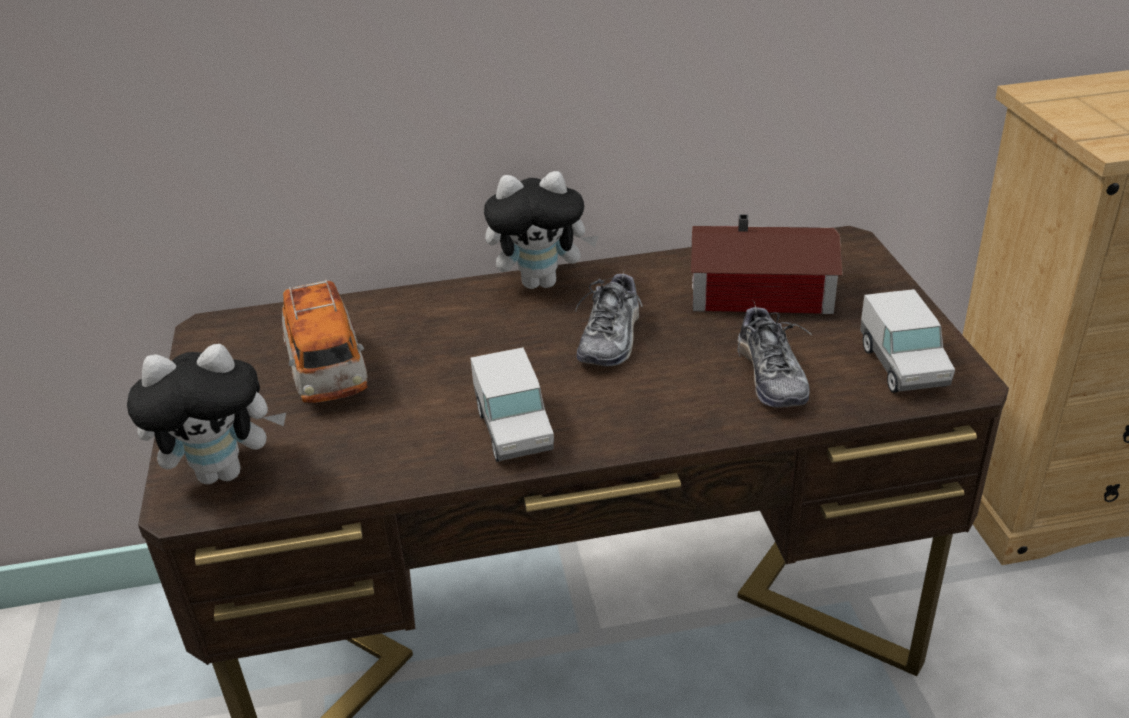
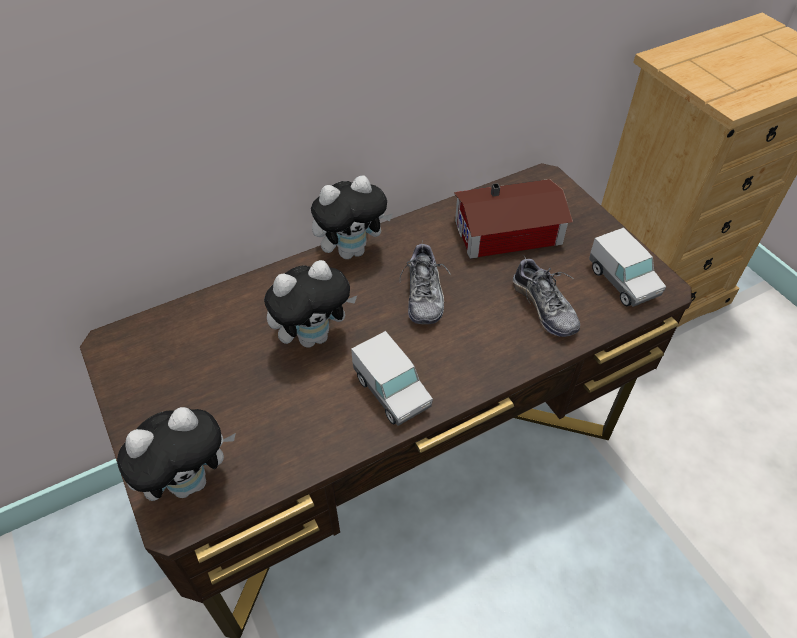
camera: 20 degrees left, 15 degrees up
(328, 372) = (228, 367): toy car -> none
(447, 358) = (314, 336): none -> plush toy

